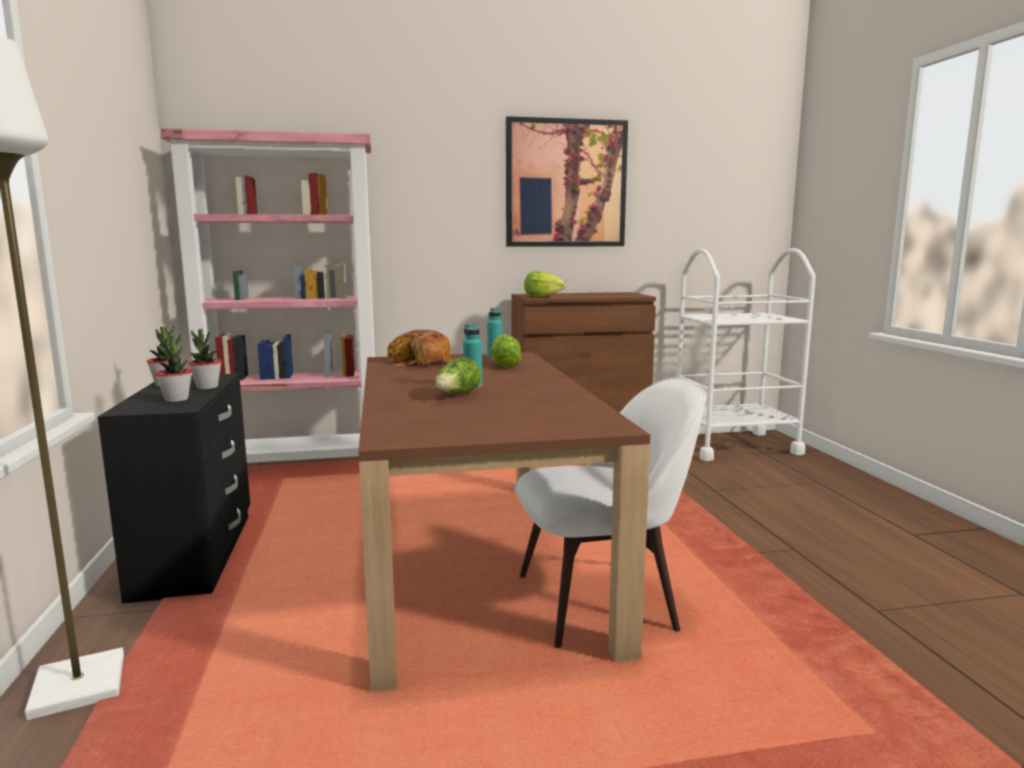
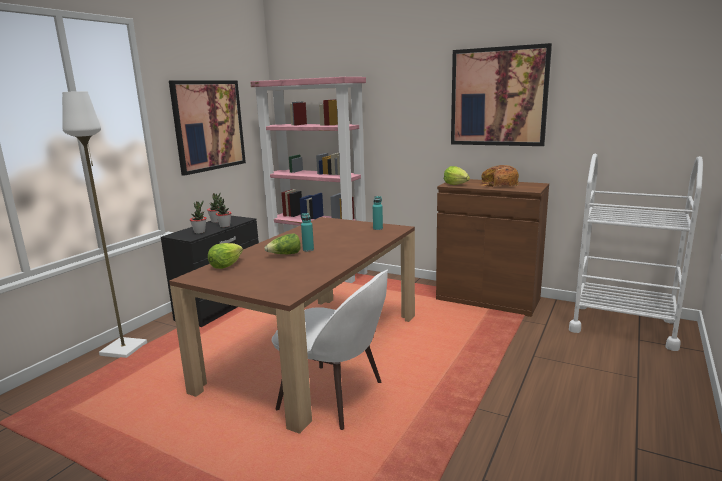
camera: 40 degrees right, 5 degrees up
(108, 198) = (209, 125): none -> picture
(419, 363) = (331, 226): bread -> bread (498, 185)
(504, 365) = (365, 236): lettuce -> lettuce (225, 266)

